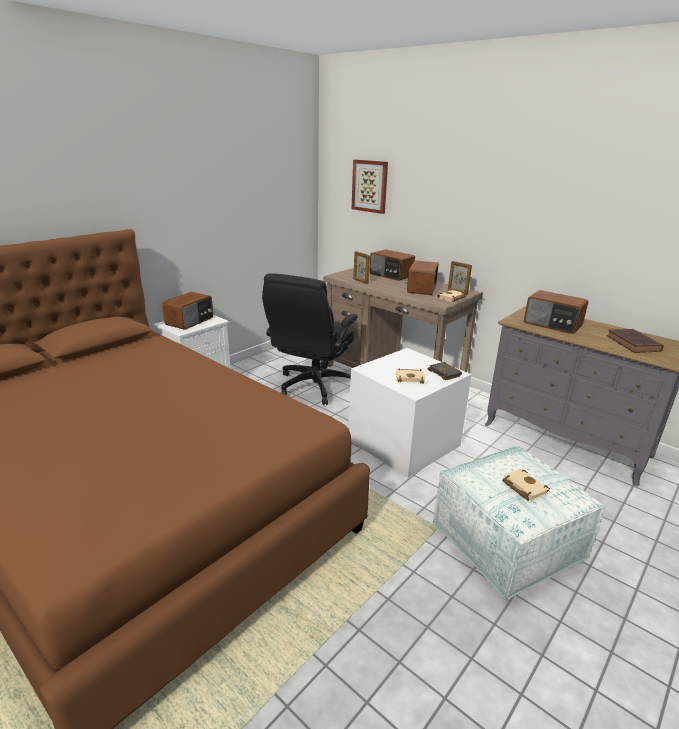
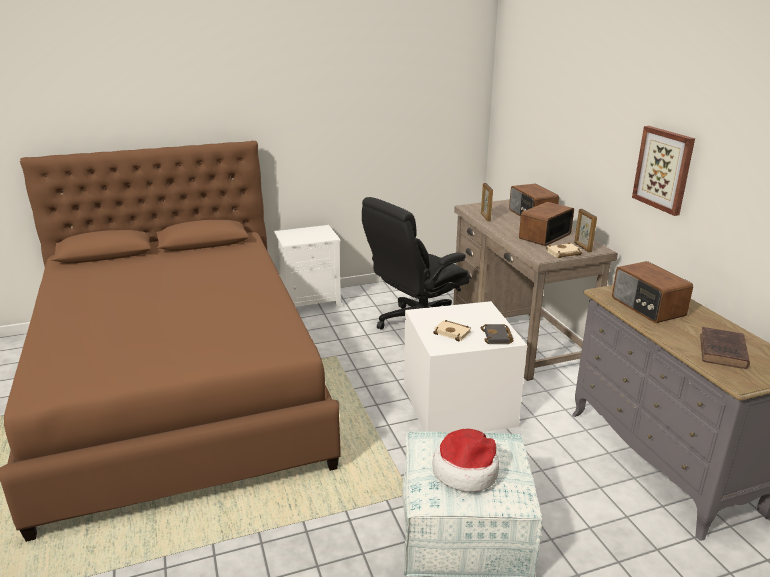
camera: 30 degrees right, 0 degrees up
(190, 321) = (306, 234): radio -> none
(370, 186) = (531, 107): picture -> picture (664, 169)
(522, 487) = (466, 471): beige book -> hat

